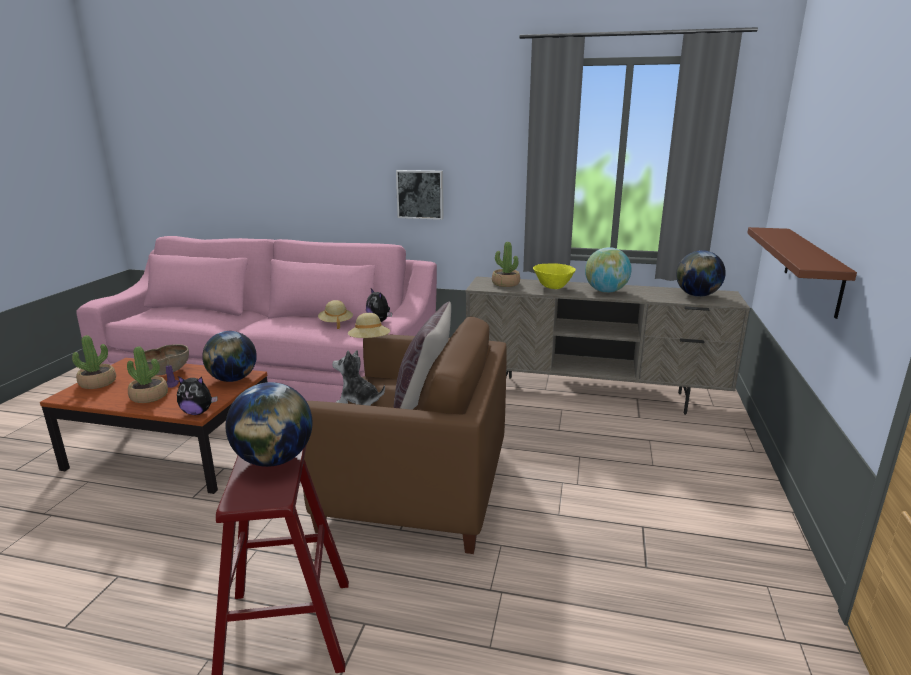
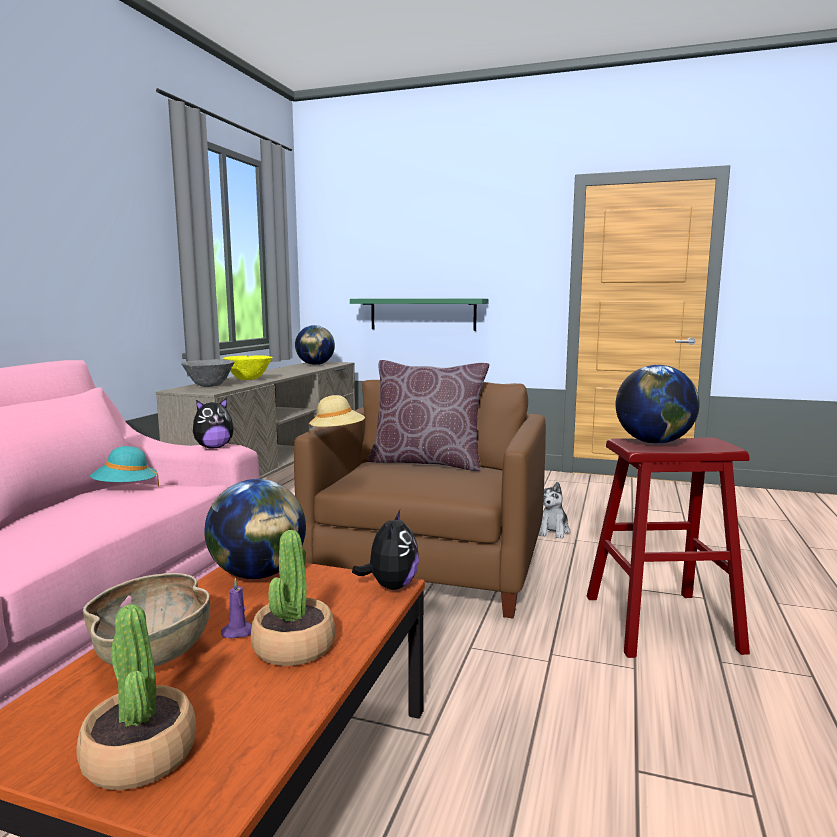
camera: 85 degrees left, 10 degrees down
(336, 323) = (125, 489): beige hat -> turquoise hat
(358, 403) = (421, 483): plush toy -> plush toy (553, 531)
(420, 194) = (47, 283): picture -> none
(505, 284) = (209, 386): potted plant -> grey bowl
(606, 291) = (279, 373): globe -> none
(813, 270) = (422, 314): brown shelf -> green shelf

